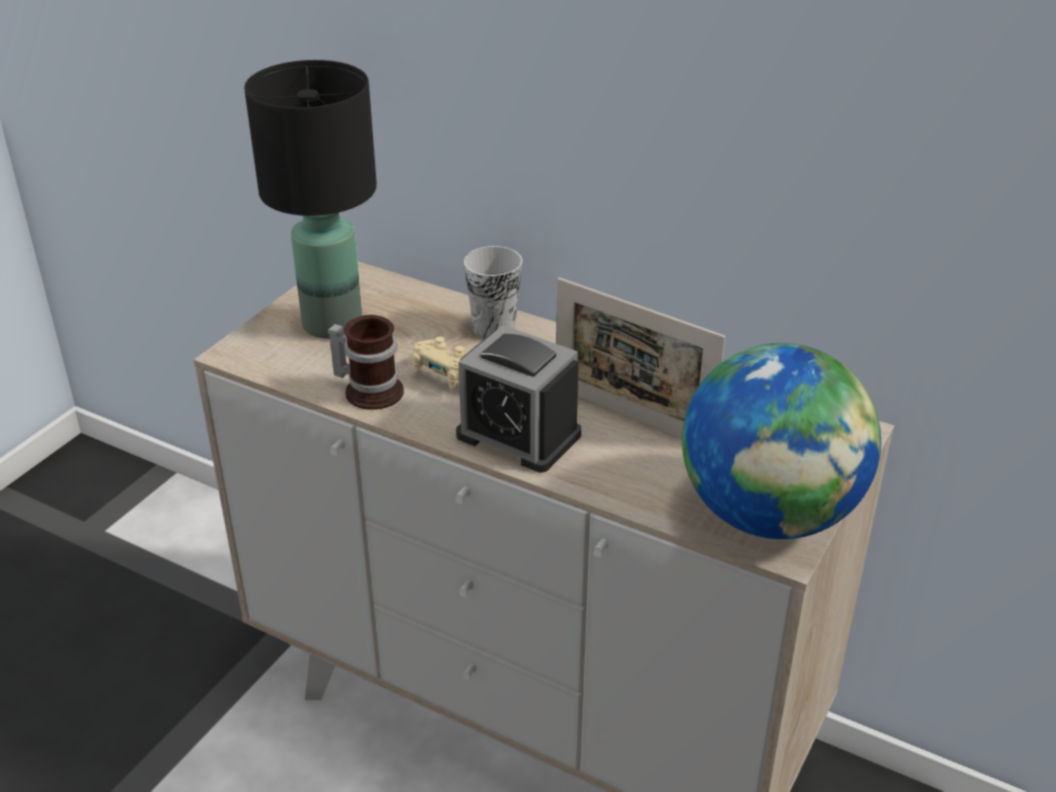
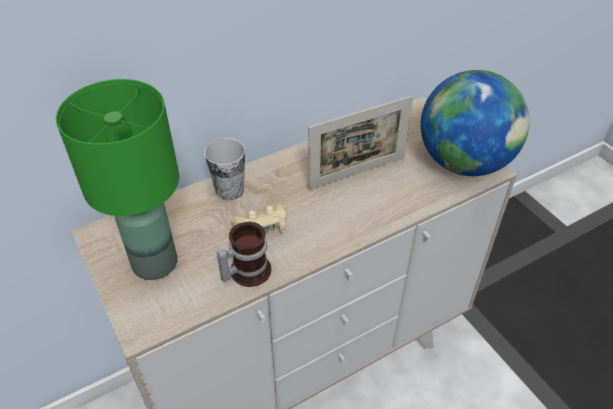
camera: 60 degrees left, 10 degrees up
(333, 323) = (154, 262): black table lamp -> green table lamp
(518, 435) = (341, 223): alarm clock -> none

